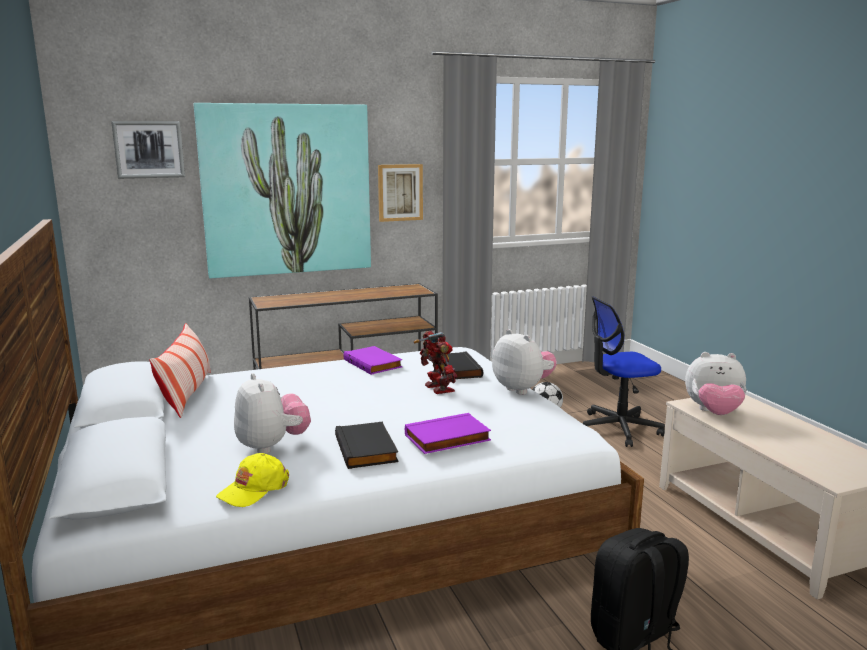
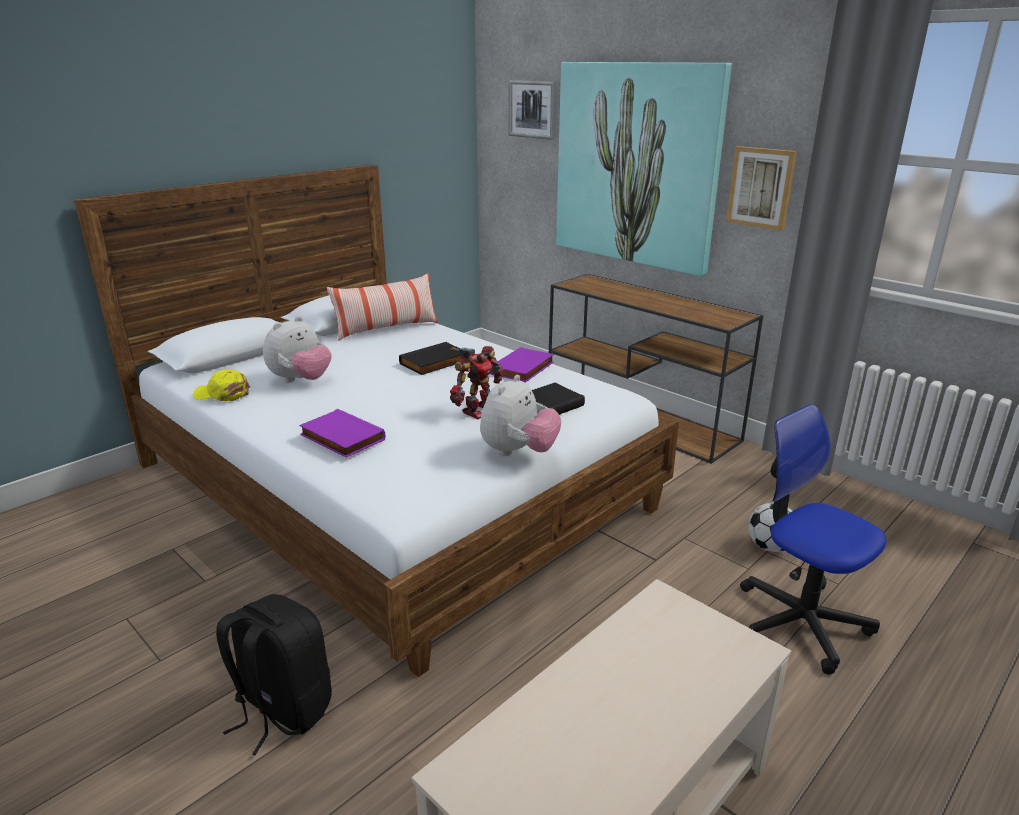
camera: 65 degrees right, 10 degrees up
(367, 449) = (307, 413): black book -> black book (435, 362)
(713, 413) = (649, 628): plush toy -> none

